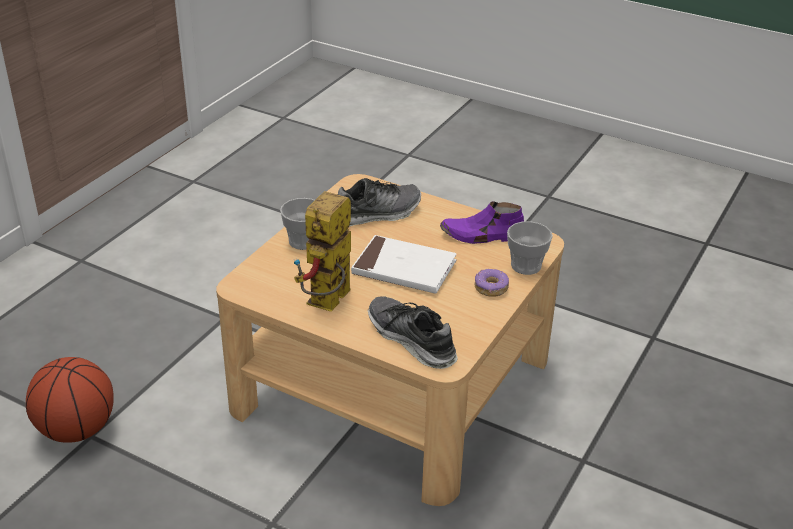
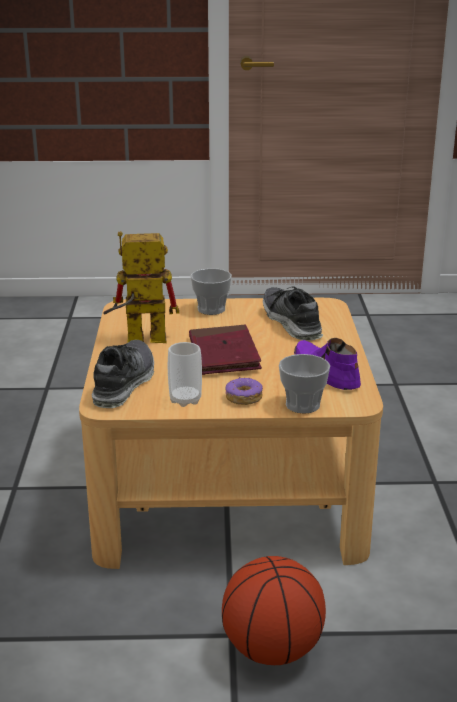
camera: 60 degrees right, 10 degrees down
(77, 430) = (48, 381): basketball -> basketball (272, 650)
(377, 214) = (291, 323): shoe -> shoe turned 150 degrees counterclockwise
(404, 269) = (224, 354): white book -> red book
(470, 317) = (185, 400): none -> cup

